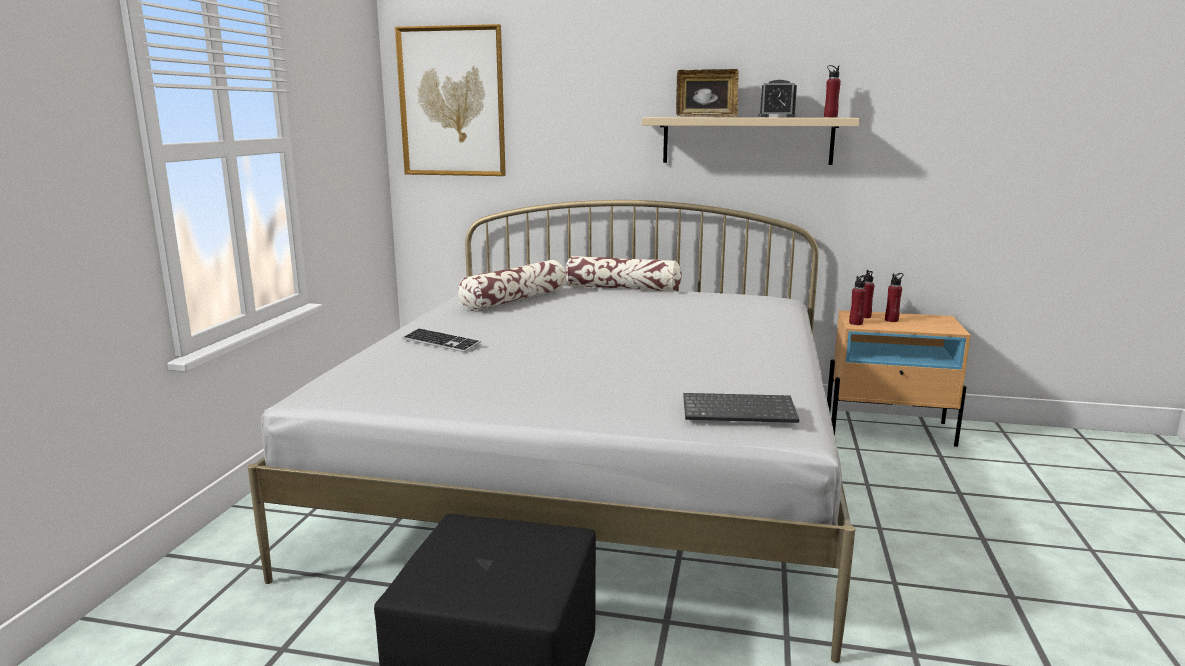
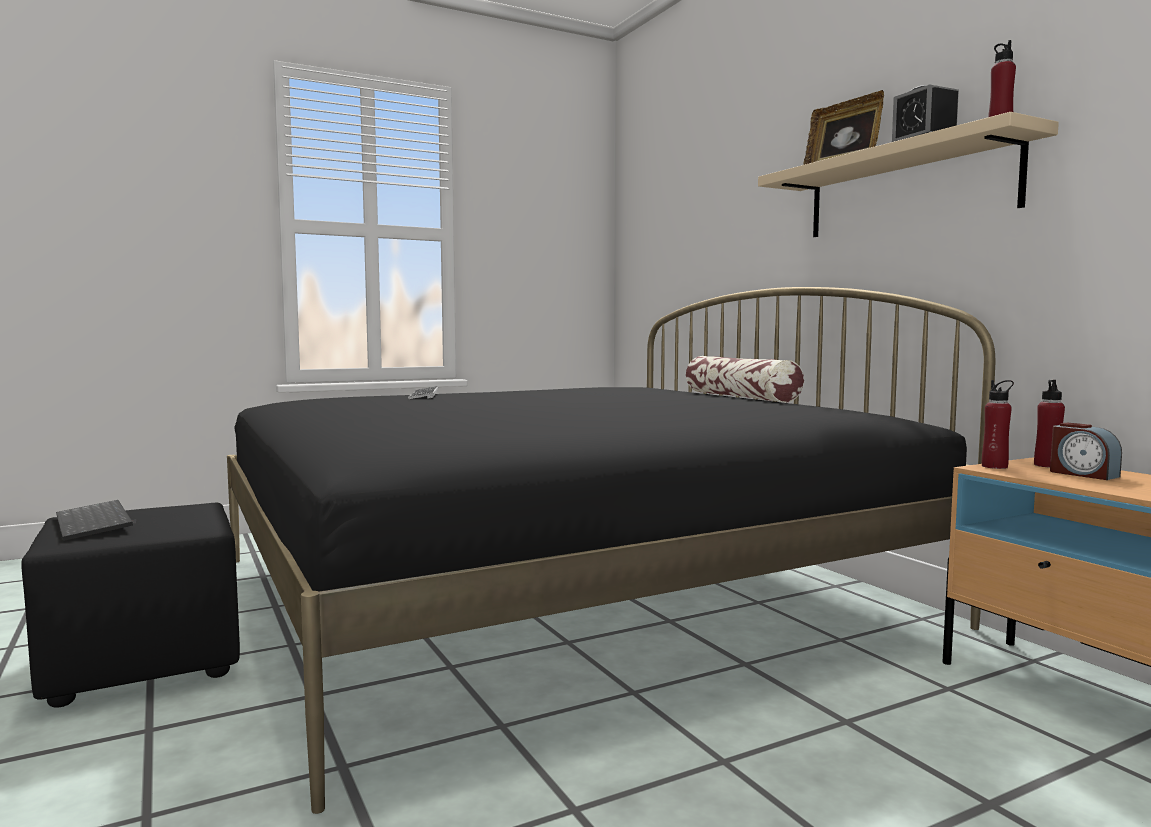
camera: 50 degrees right, 10 degrees down
(452, 102) = (652, 201): picture -> none
(514, 300) = (597, 390): pillow -> none
(595, 477) = (560, 591): white bed -> black bed
(740, 410) = (376, 440): keyboard -> keyboard (96, 523)
(891, 320) = (1082, 474): red bottle -> alarm clock

